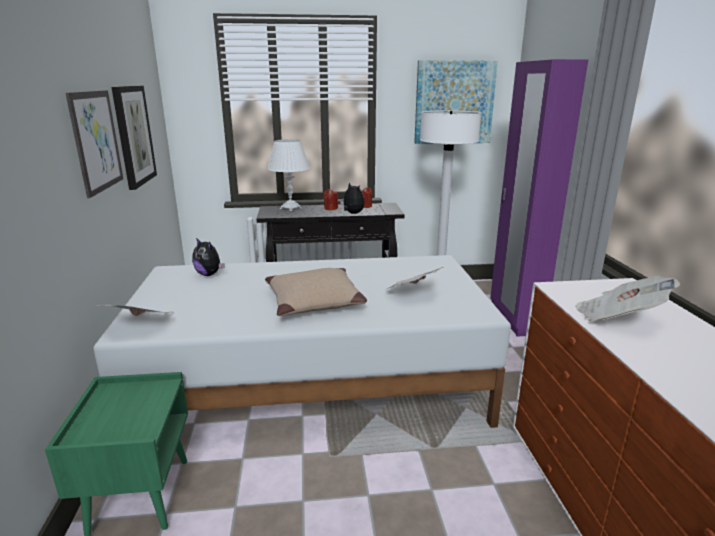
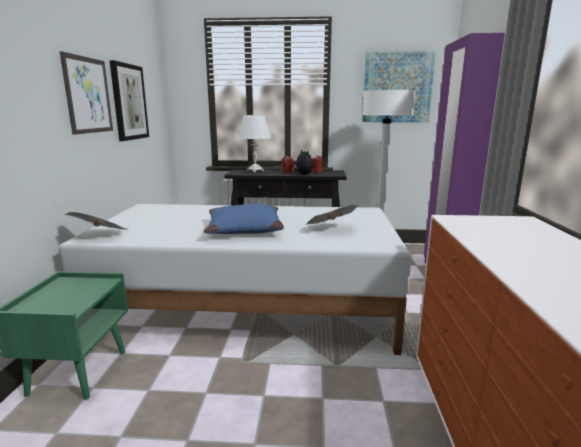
camera: 10 degrees right, 5 degrees down
(209, 274) = (173, 210): plush toy -> none
(314, 302) = (244, 229): beige pillow -> blue pillow
(618, 318) = (501, 239): newspaper -> none

